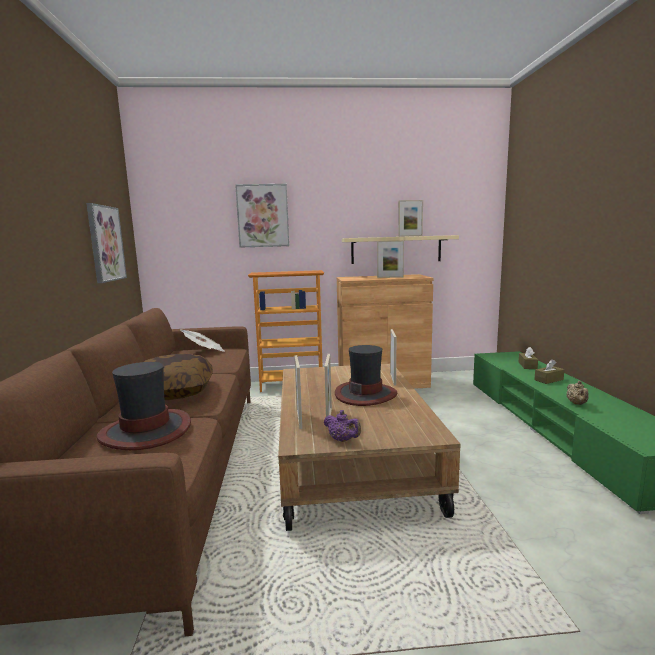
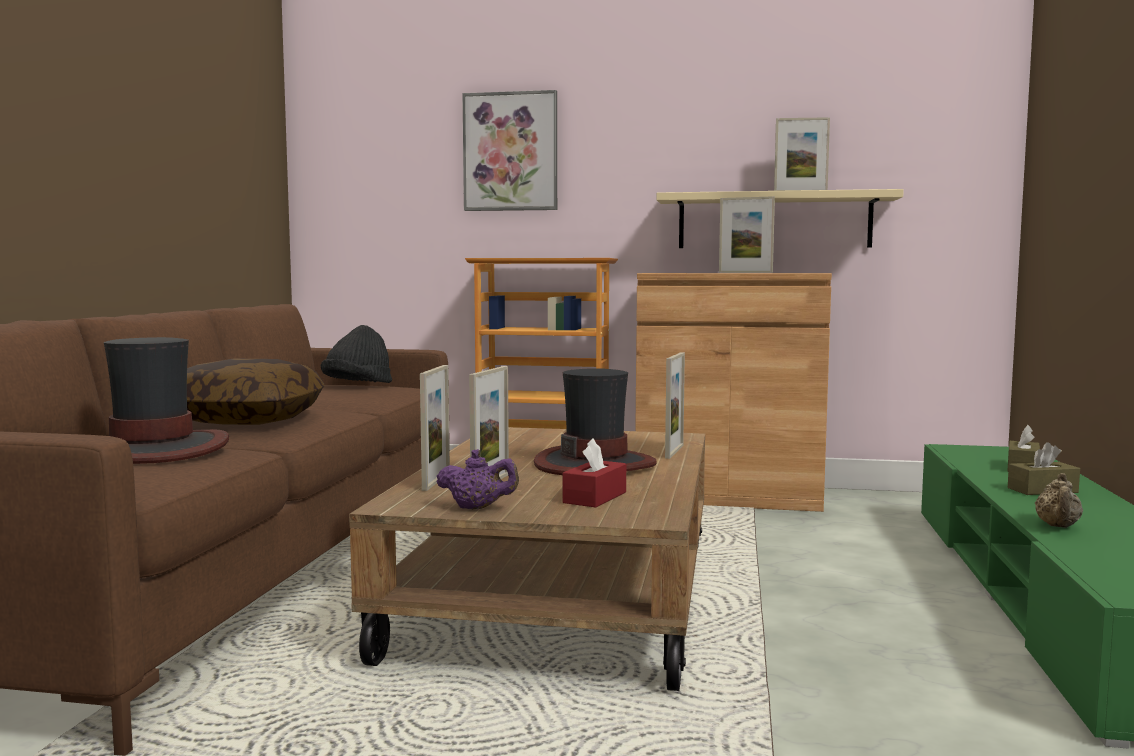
camera: 15 degrees right, 5 degrees down
(105, 243) = (219, 189): picture -> none
(204, 351) = (358, 386): newspaper -> black hat
(342, 440) = (478, 508): purple teapot -> purple teapot turned 45 degrees counterclockwise
(391, 422) = (595, 497): none -> red tissue box

